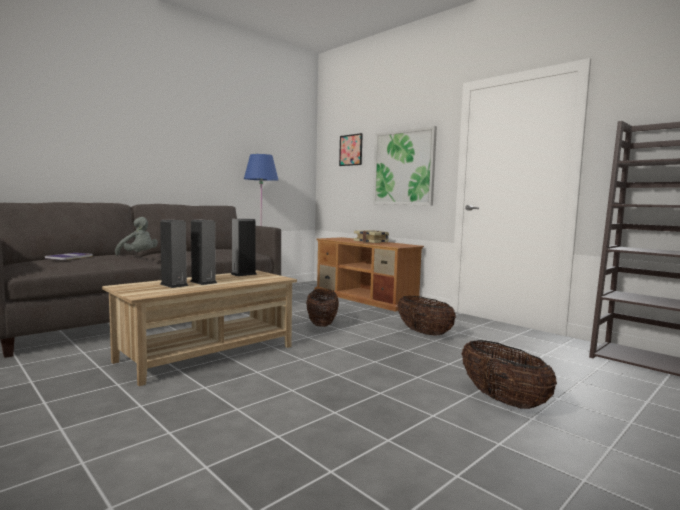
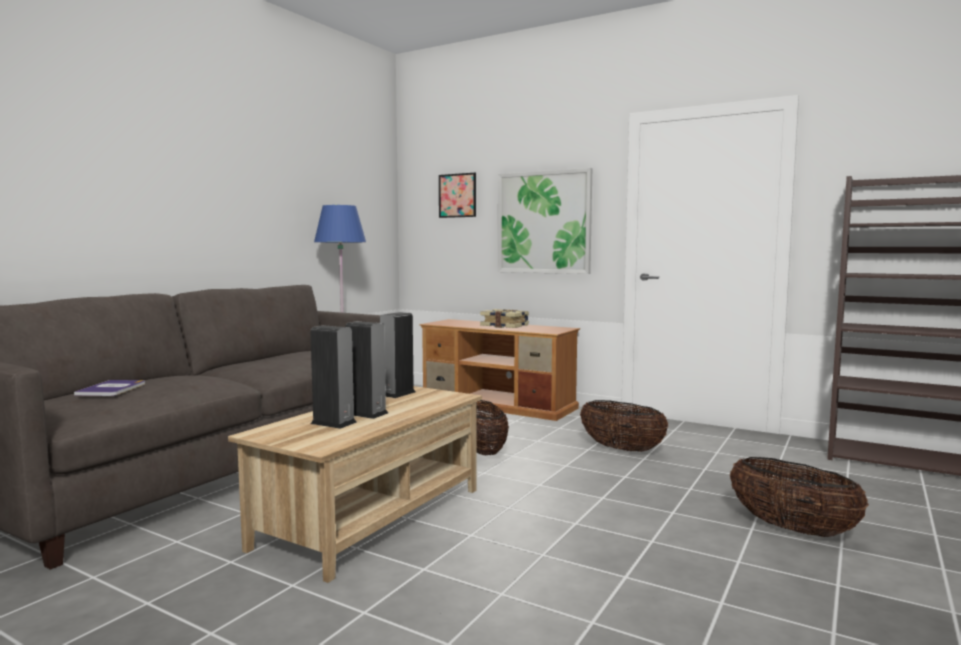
camera: 15 degrees left, 0 degrees up
(139, 255) = (219, 376): grey plush toy -> none

